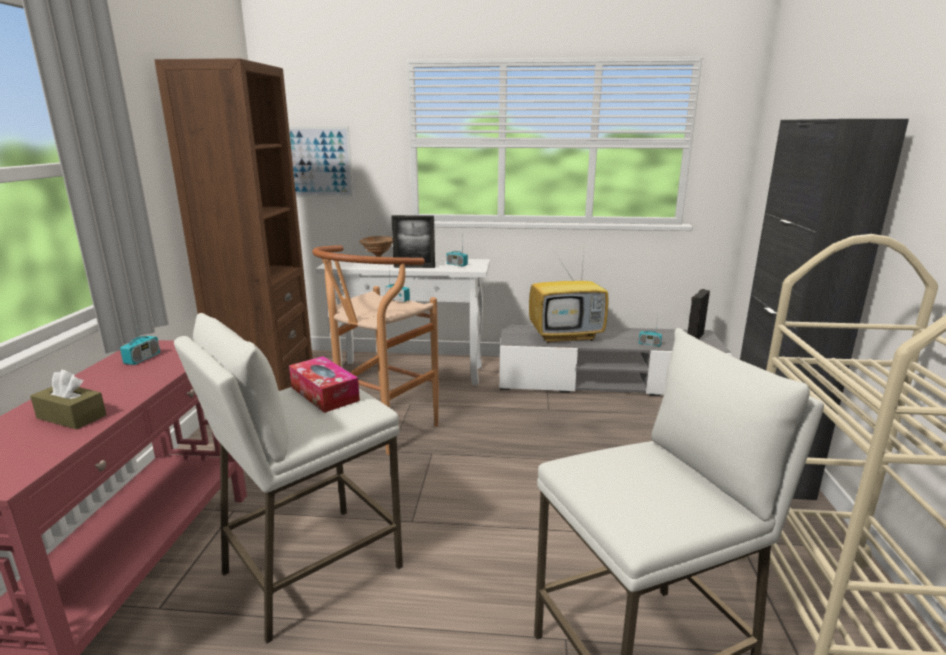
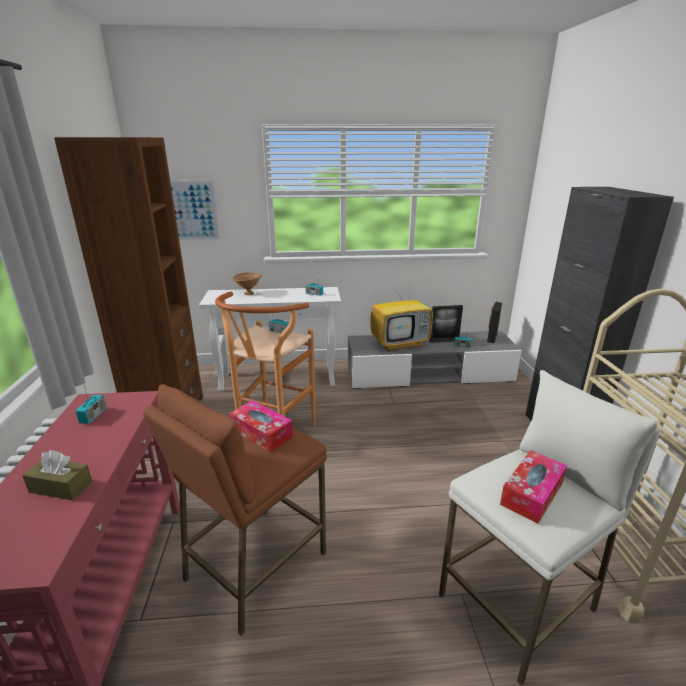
camera: 10 degrees left, 5 degrees up
(311, 569) = (255, 566): white stool -> brown stool
(414, 267) = (281, 298): picture frame -> picture frame (444, 341)
(639, 485) = (532, 493): none -> tissue box

